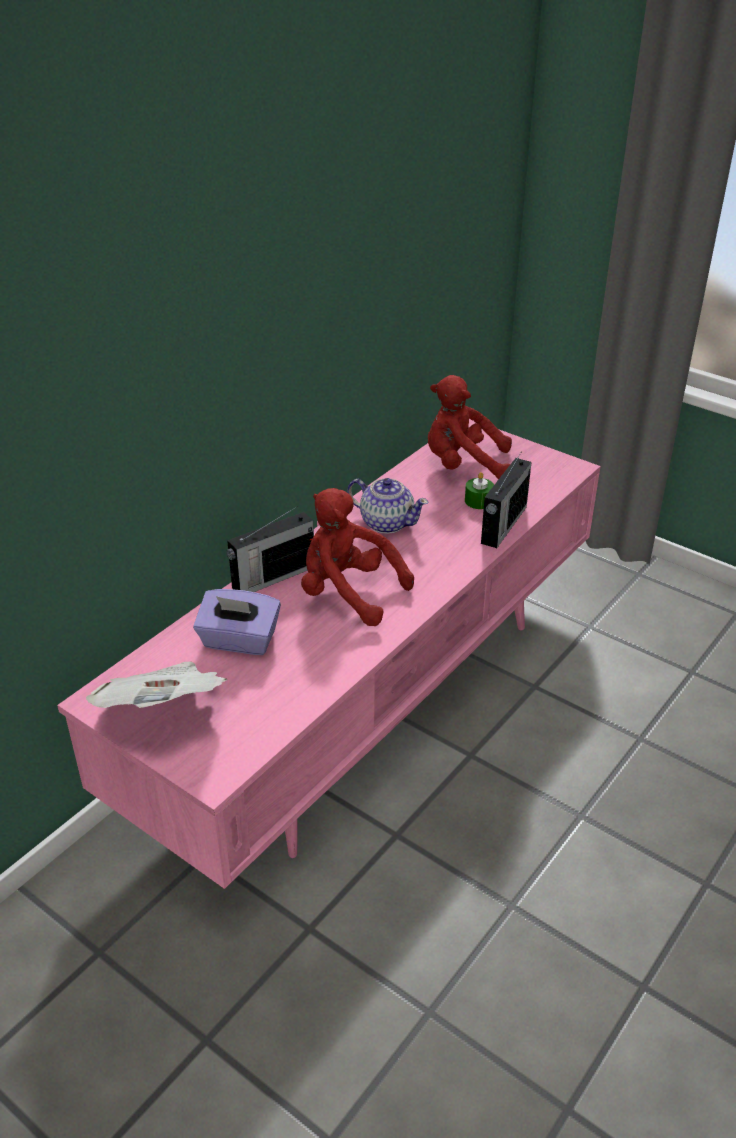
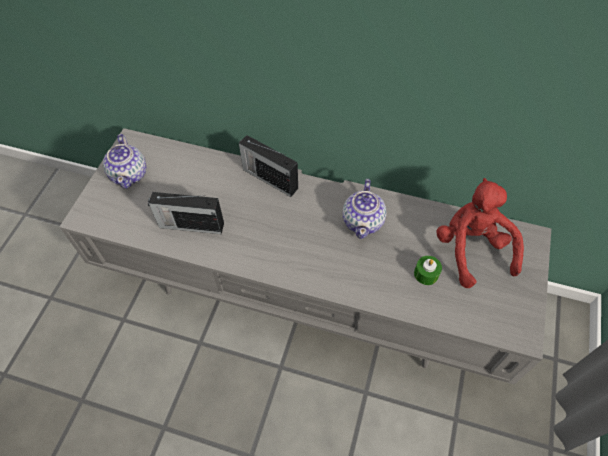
camera: 70 degrees right, 20 degrees up
(164, 710) = (129, 174): newspaper -> teapot
(239, 641) = (200, 185): purple tissue box -> none
(348, 593) = (270, 225): red plush toy -> none
(365, 700) = (305, 287): pink tv stand -> grey tv stand
(503, 525) = (400, 301): radio -> radio (190, 225)

